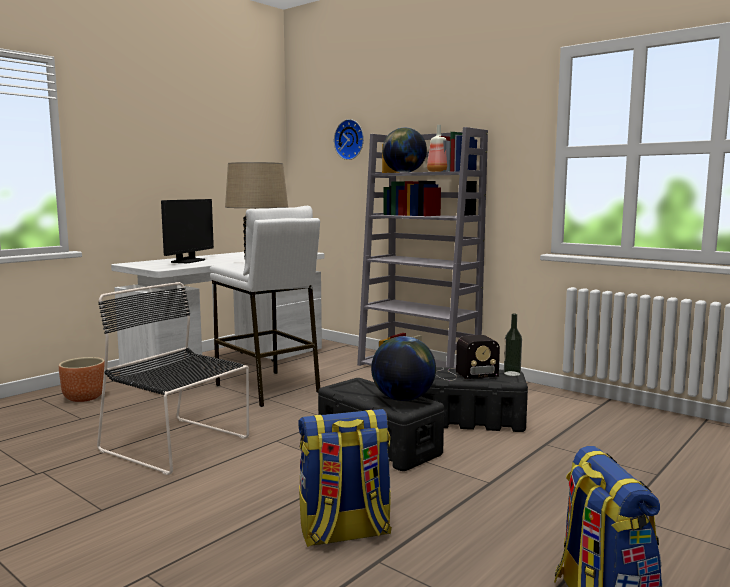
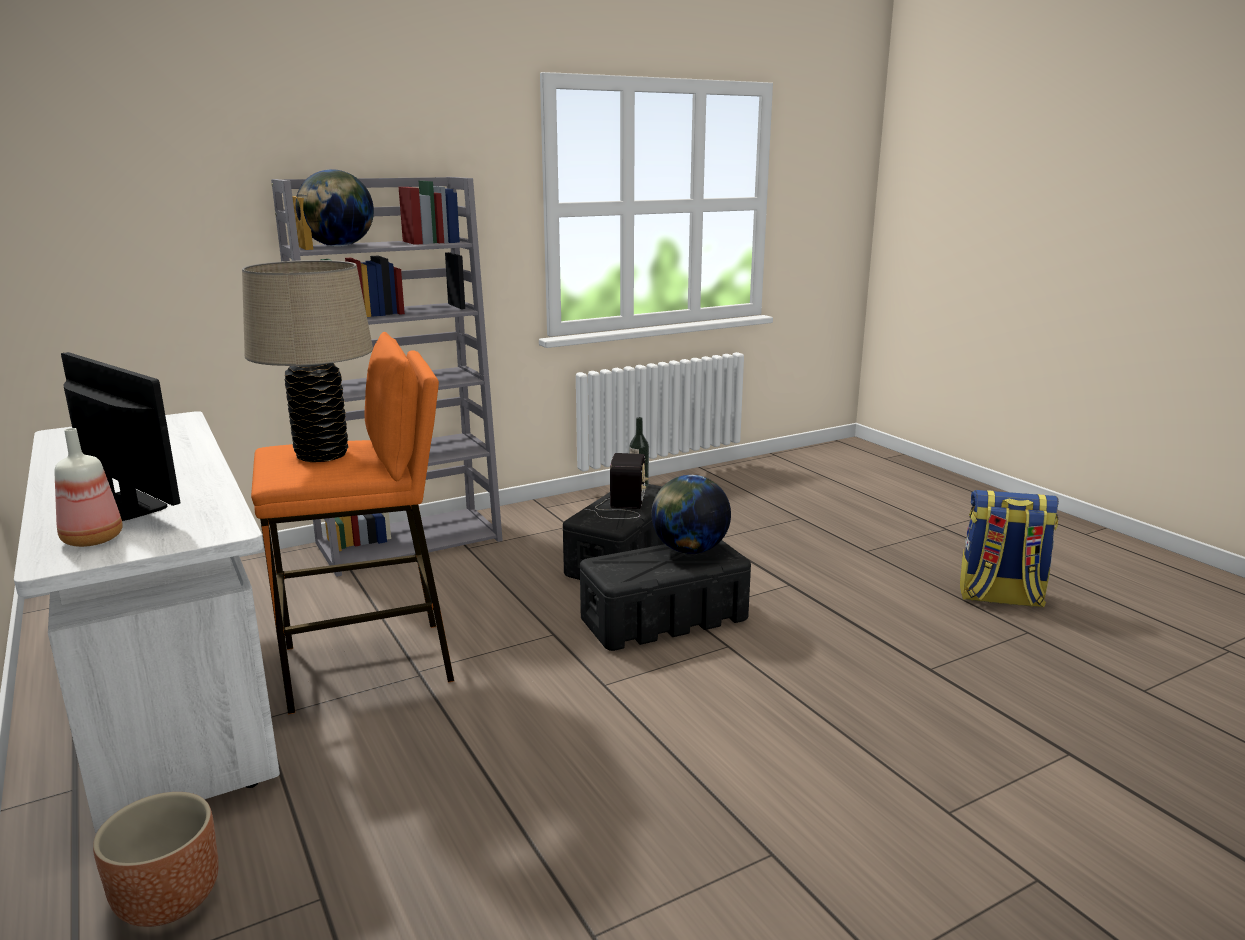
camera: 70 degrees left, 10 degrees up
(178, 445) = (565, 772): black chair -> none
(268, 389) = (369, 665): white stool -> orange stool
(344, 533) = (874, 677): backpack -> none
(350, 139) = (155, 181): wall clock -> none
(437, 172) = (412, 243): bottle -> bottle (90, 540)

